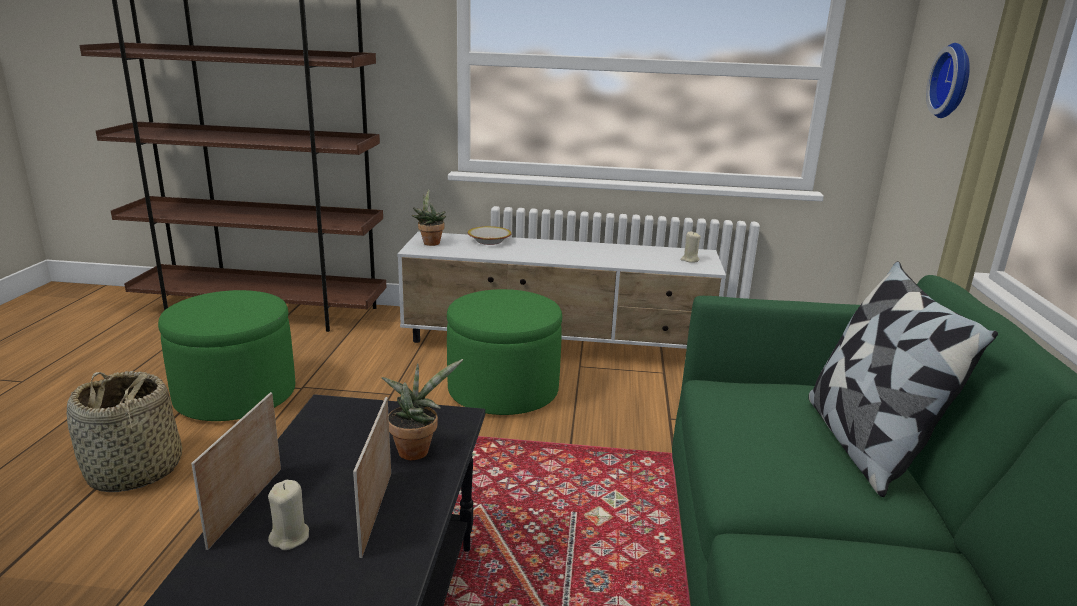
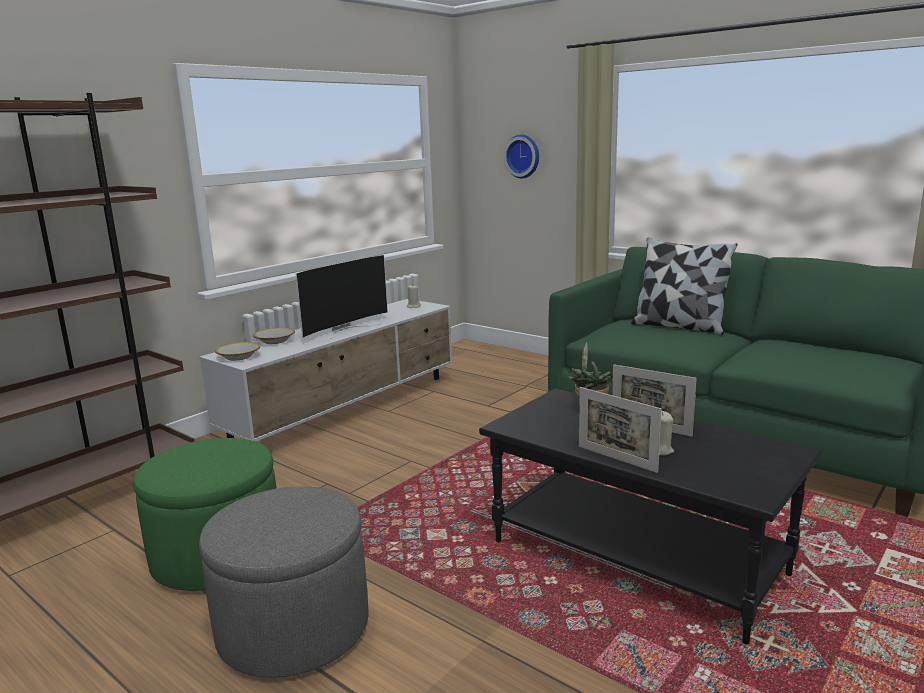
camera: 55 degrees left, 5 degrees down
(134, 472) = (293, 628): basket -> grey ottoman
(430, 242) = (239, 356): potted plant -> bowl
(503, 390) = (384, 442): green ottoman -> none
(560, 254) = (343, 329): none -> television

